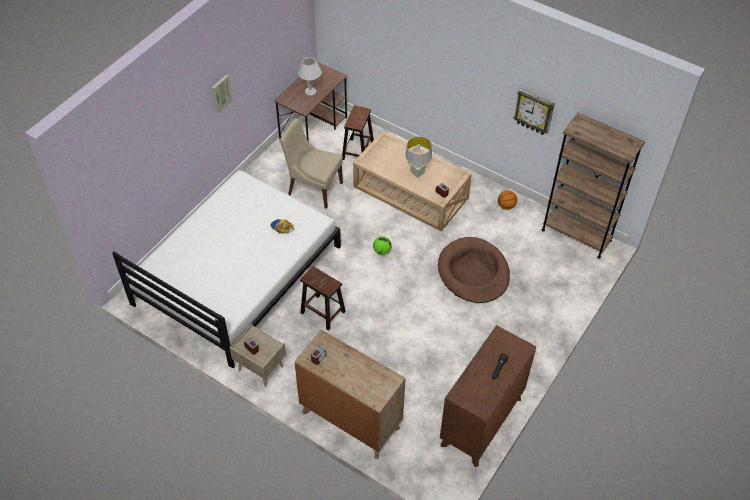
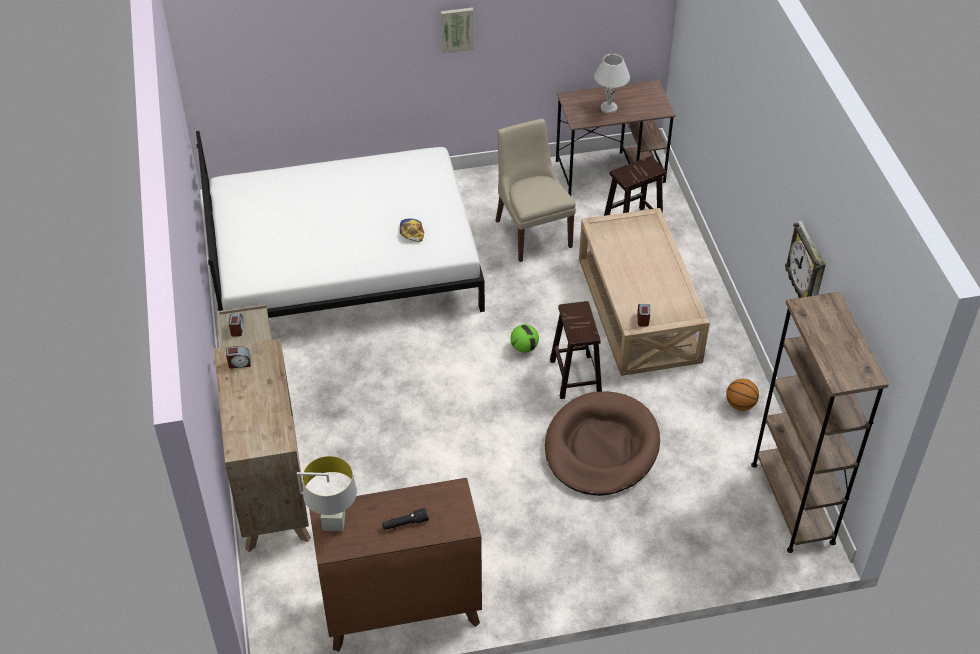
camera: 45 degrees right, 5 degrees down
(322, 312) = (380, 362): brown stool -> brown stool (575, 375)
(417, 173) = (642, 278): grey table lamp -> grey table lamp (333, 523)

